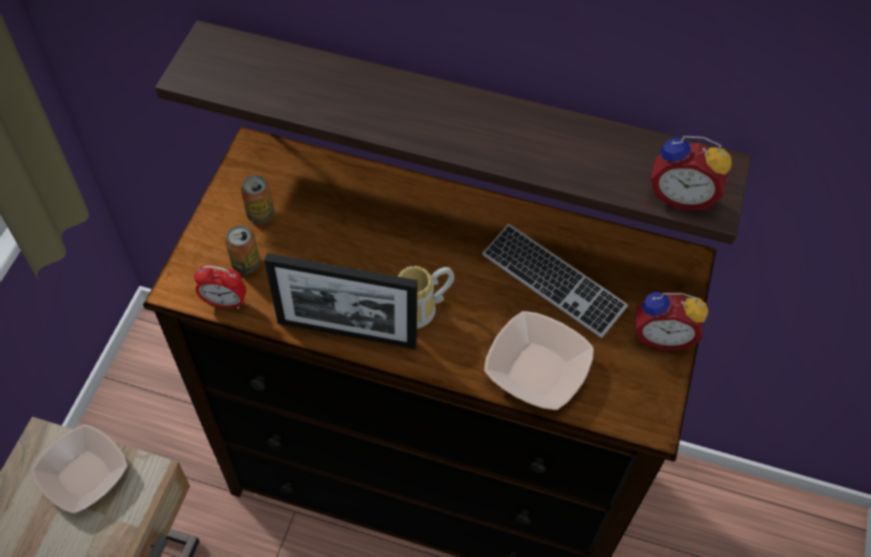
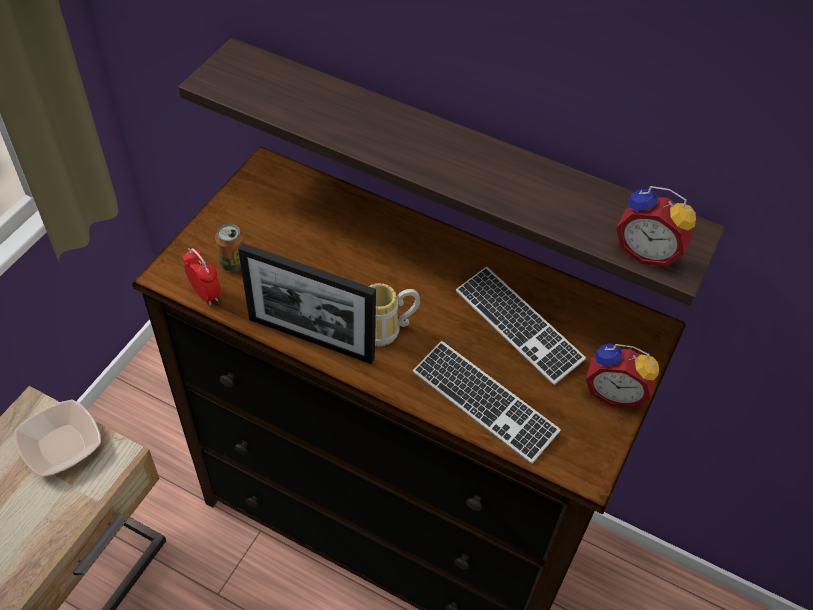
camera: 10 degrees right, 5 degrees down
(224, 302) = (205, 293): alarm clock -> alarm clock turned 150 degrees counterclockwise
(260, 214) = (258, 223): can -> none
(537, 369) = (484, 403): bowl -> keyboard

